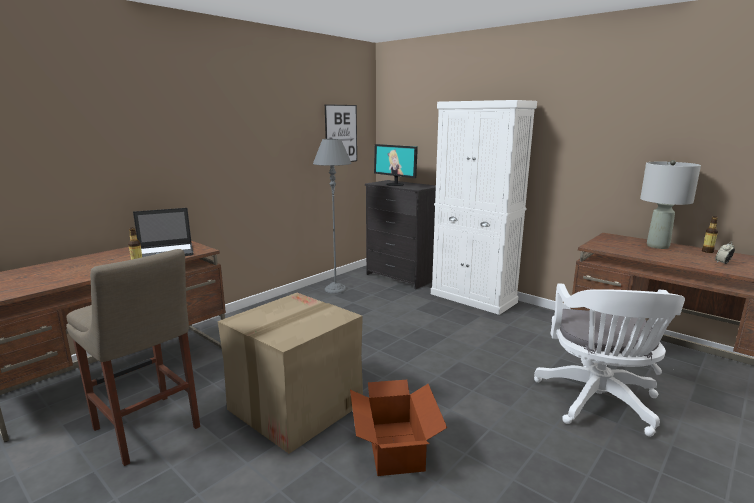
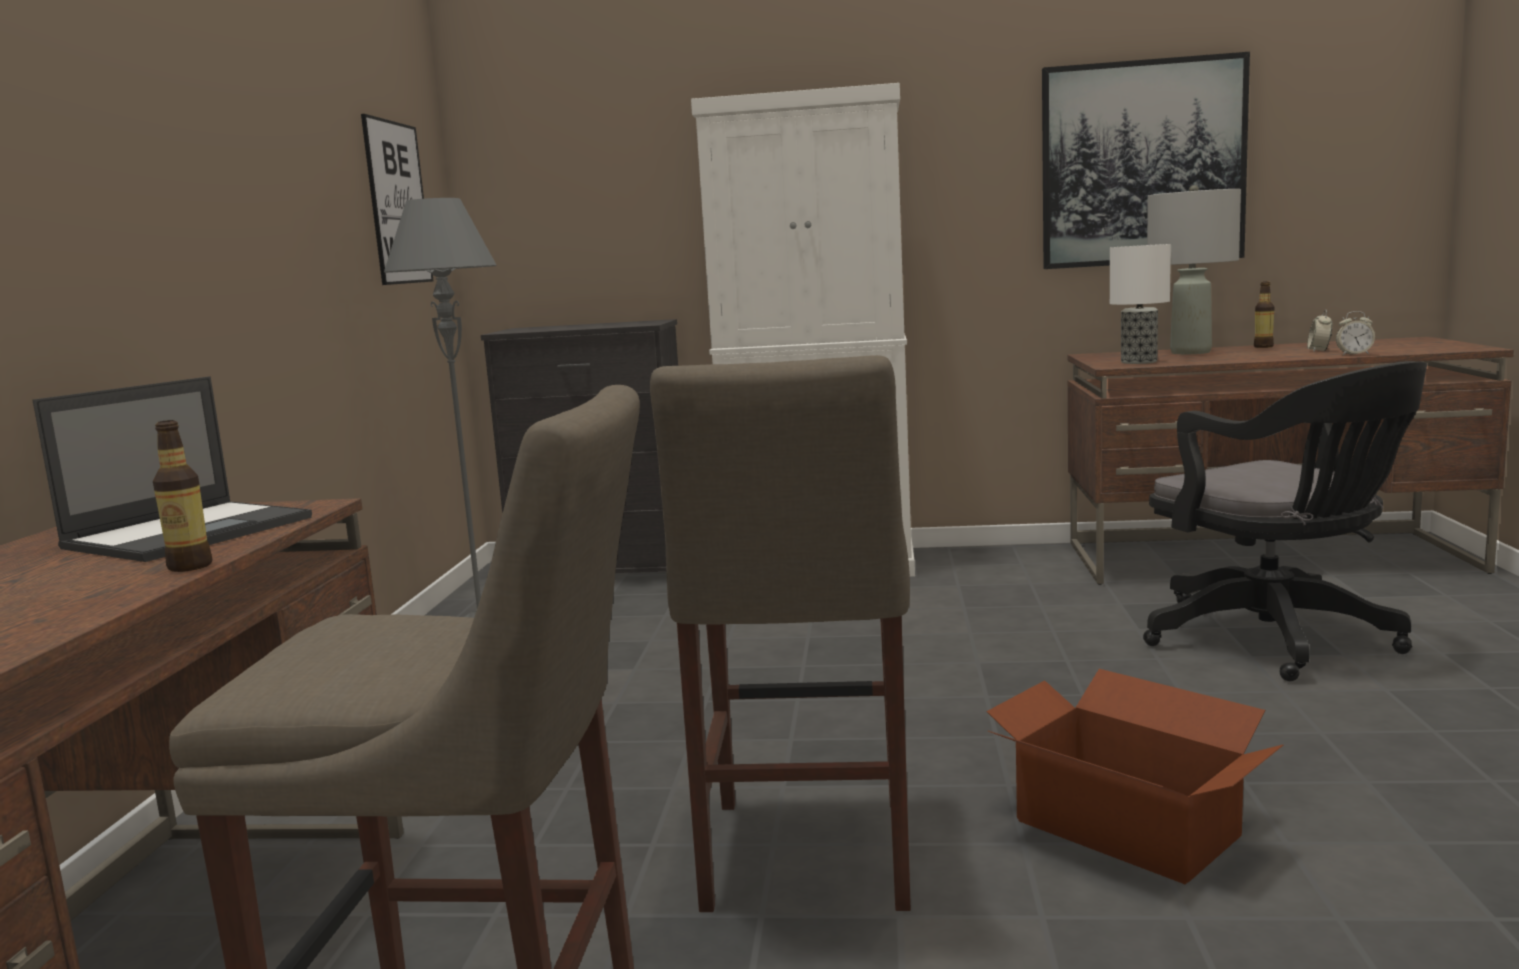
camera: 35 degrees left, 5 degrees down
(295, 406) = (805, 860): cardboard box -> beige stool
(395, 184) = (566, 327): monitor -> none
(598, 403) = (1278, 641): white office chair -> black office chair
(611, 247) = (1140, 362): none -> table lamp
(659, 143) = (1142, 164): none -> picture
(730, 271) = (1354, 354): none -> alarm clock

